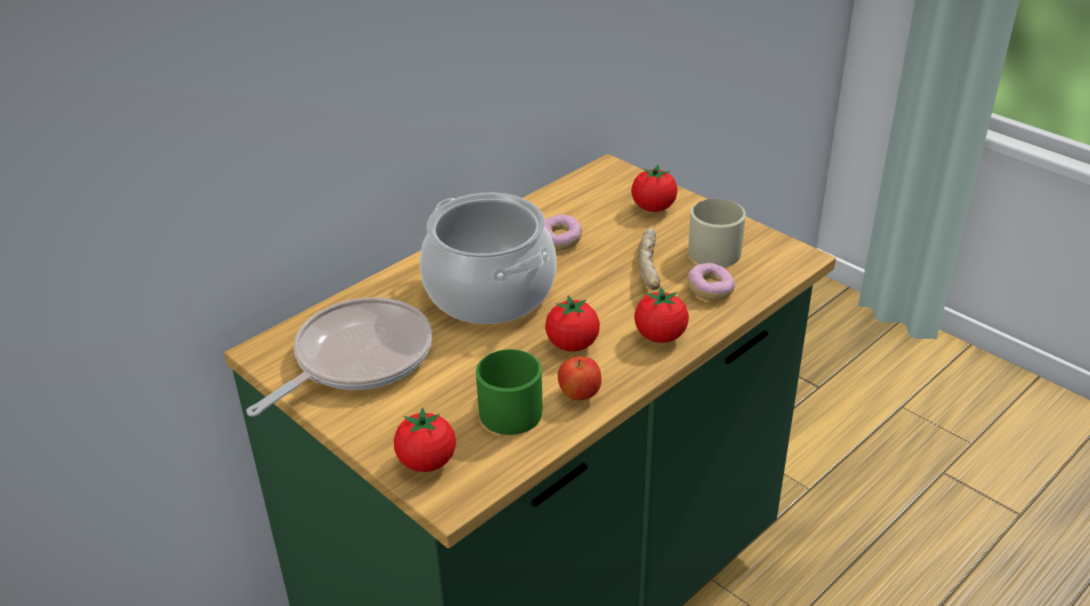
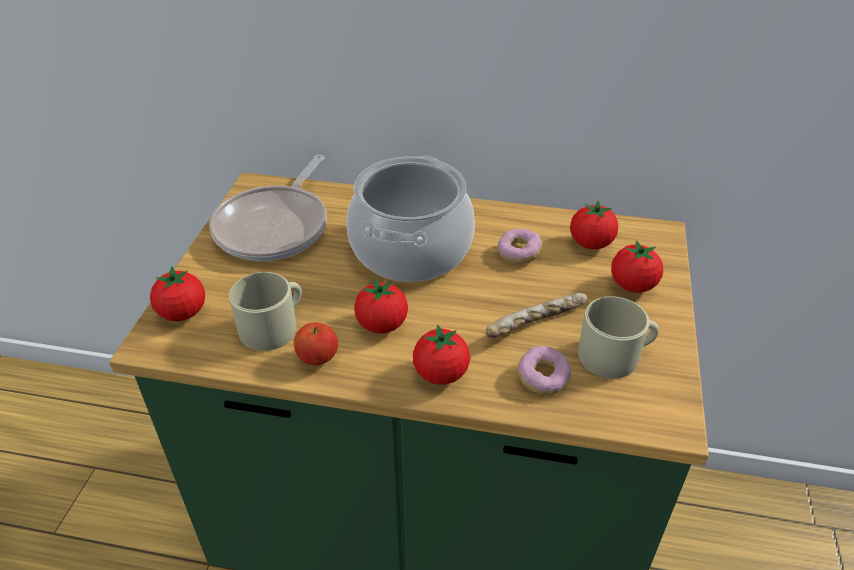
camera: 55 degrees right, 5 degrees up
(357, 359) = (276, 227): frying pan -> frying pan turned 105 degrees clockwise
(509, 407) = (274, 326): green mug -> beige mug
(586, 203) = (590, 243): none -> tomato

